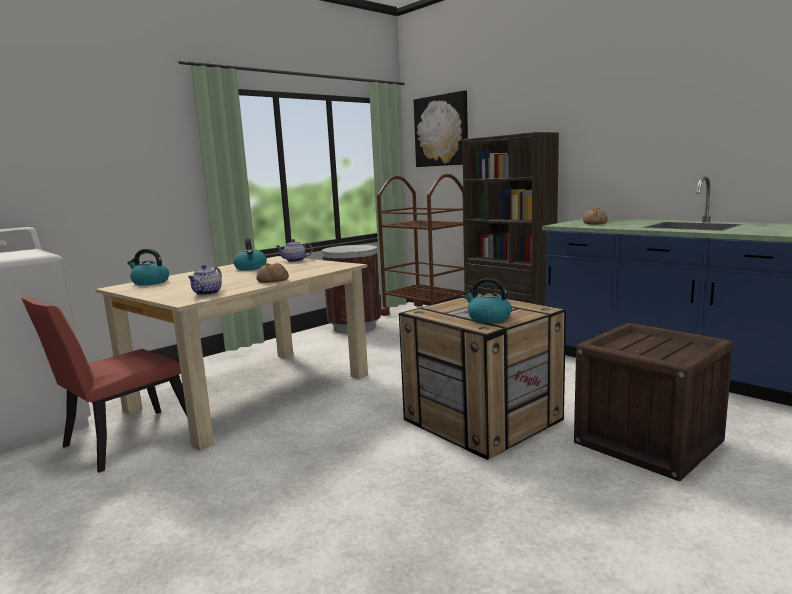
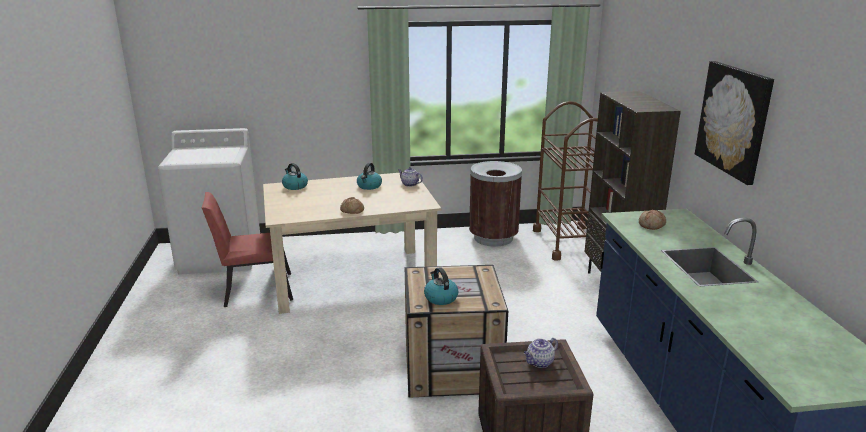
camera: 35 degrees right, 10 degrees up
(207, 293) = (299, 214): teapot -> teapot (539, 363)
(441, 130) = (618, 64): picture -> picture (733, 120)

